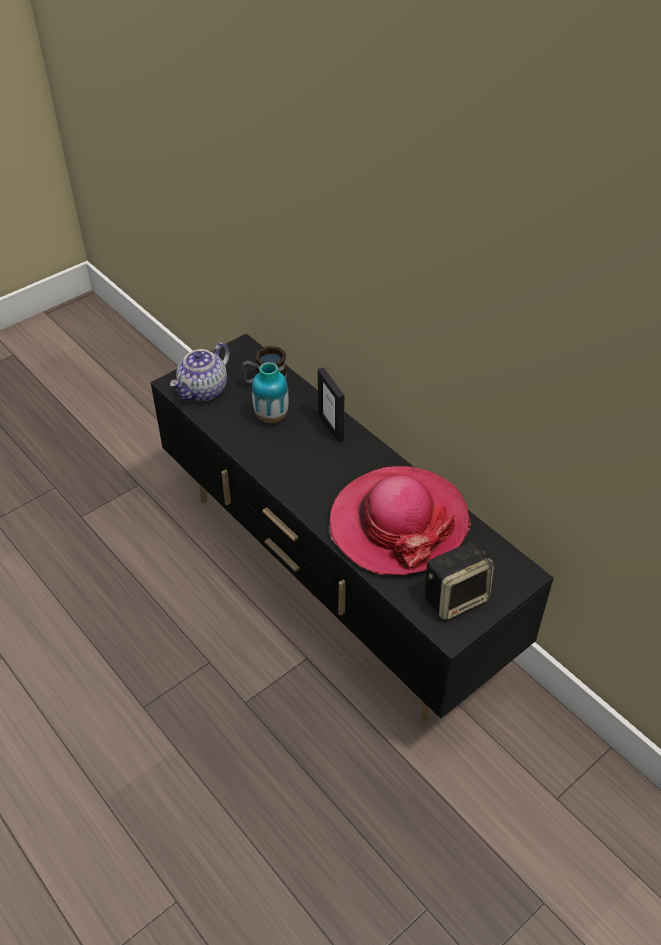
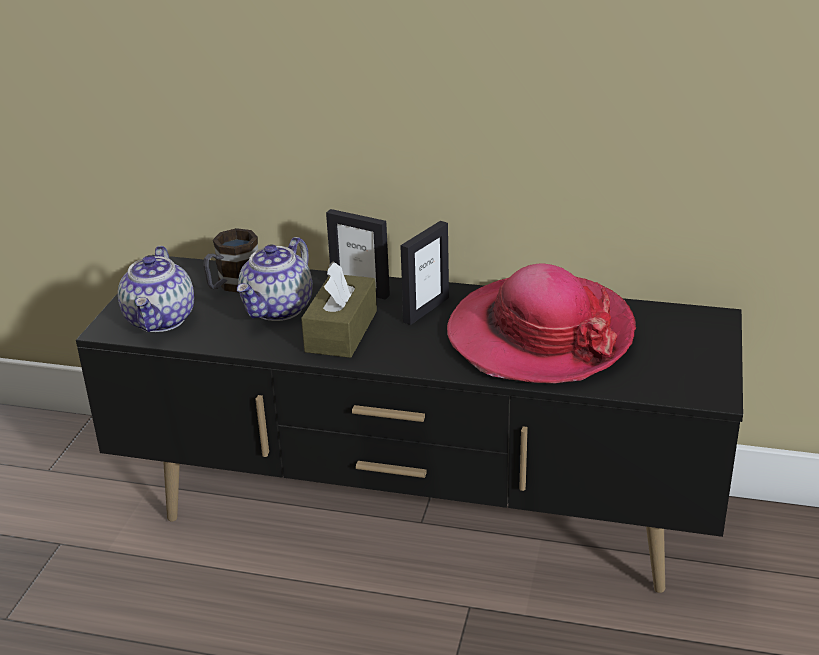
camera: 35 degrees left, 15 degrees down
(271, 417) = (278, 309): vase -> teapot
(288, 454) = (341, 331): none -> brown tissue box
(352, 464) = (425, 309): none -> picture frame
(456, 597) = (678, 364): speaker -> none

